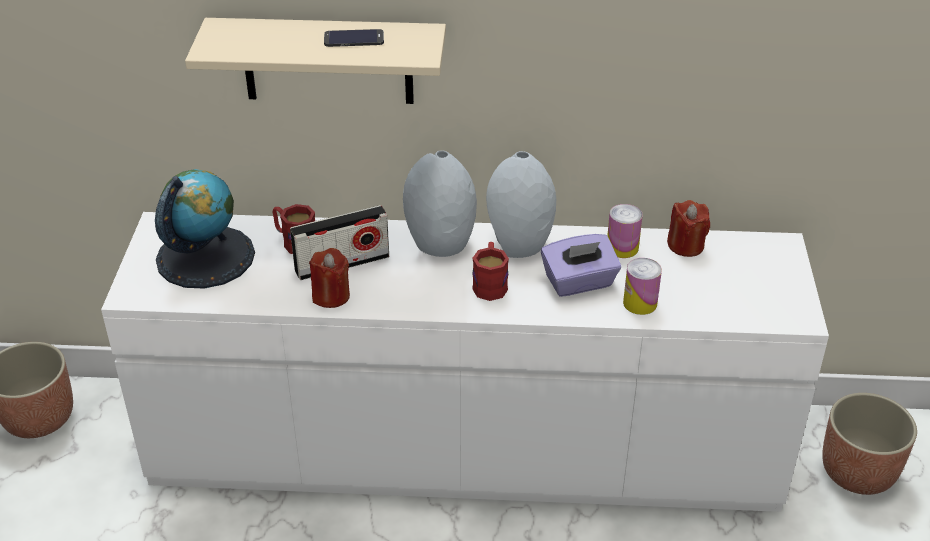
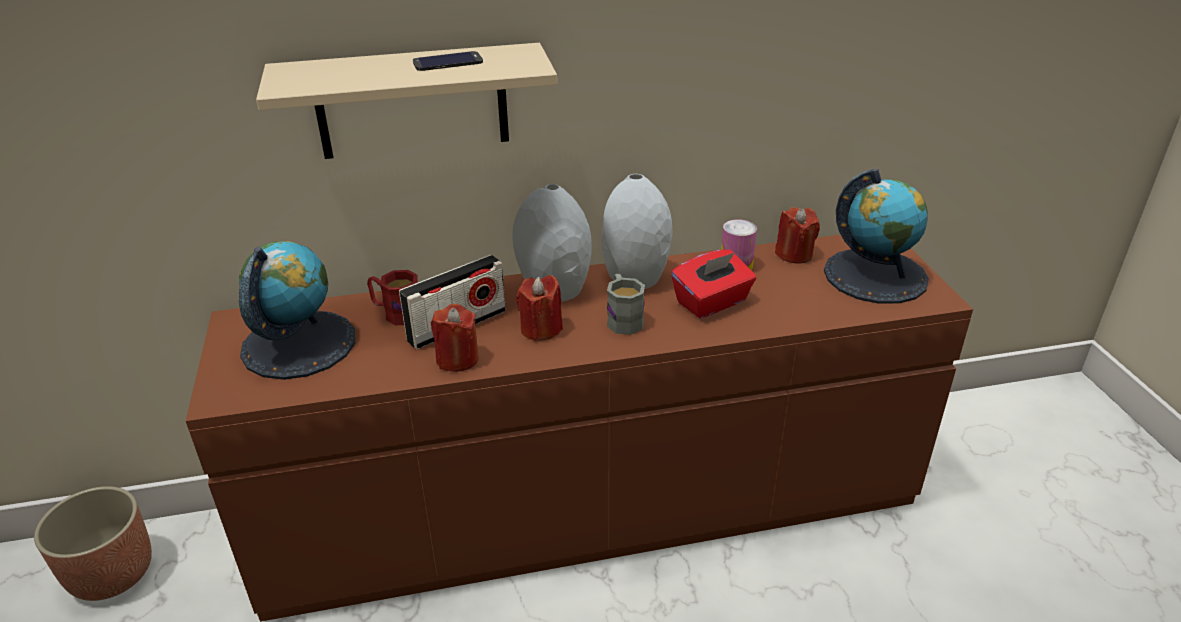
camera: 15 degrees left, 5 degrees down
(413, 280) = (541, 329): none -> red candle
(465, 448) = (592, 507): white dresser -> brown dresser
(490, 284) = (623, 318): red mug -> grey mug
(579, 282) = (712, 302): purple tissue box -> red tissue box
(640, 303) = (781, 311): can -> none
(753, 282) = (875, 275): none -> globe
(857, 472) = (959, 452): planter -> none

